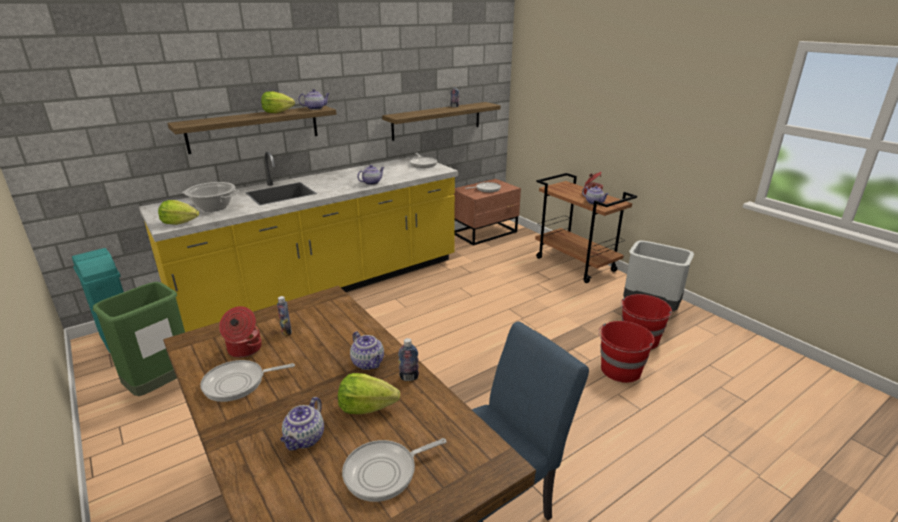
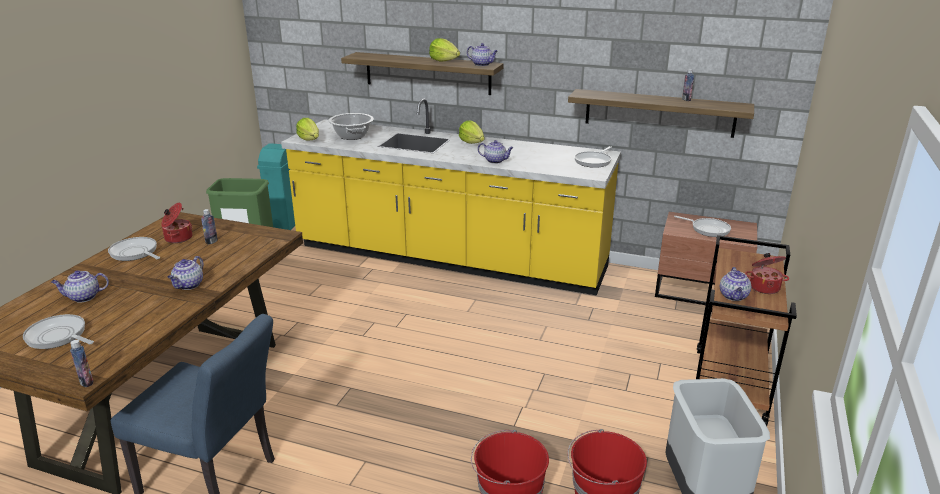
camera: 55 degrees right, 0 degrees up
(366, 407) = (130, 305): lettuce -> lettuce (472, 142)
(409, 377) = (178, 307): bottle -> bottle (86, 382)

